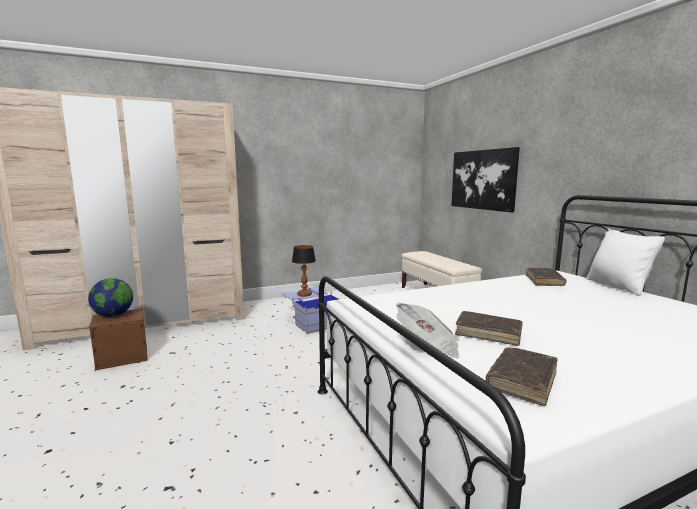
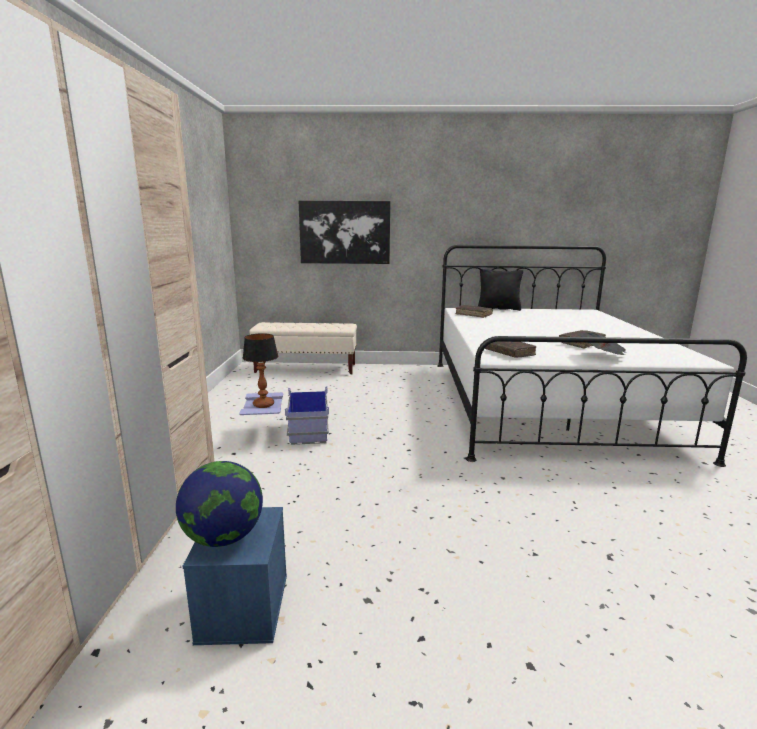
camera: 65 degrees left, 5 degrees up
(123, 357) = (243, 606): brown storage box -> blue storage box
(522, 381) = (654, 352): brown book -> brown book (508, 353)
(617, 286) = (498, 308): white pillow -> black pillow

